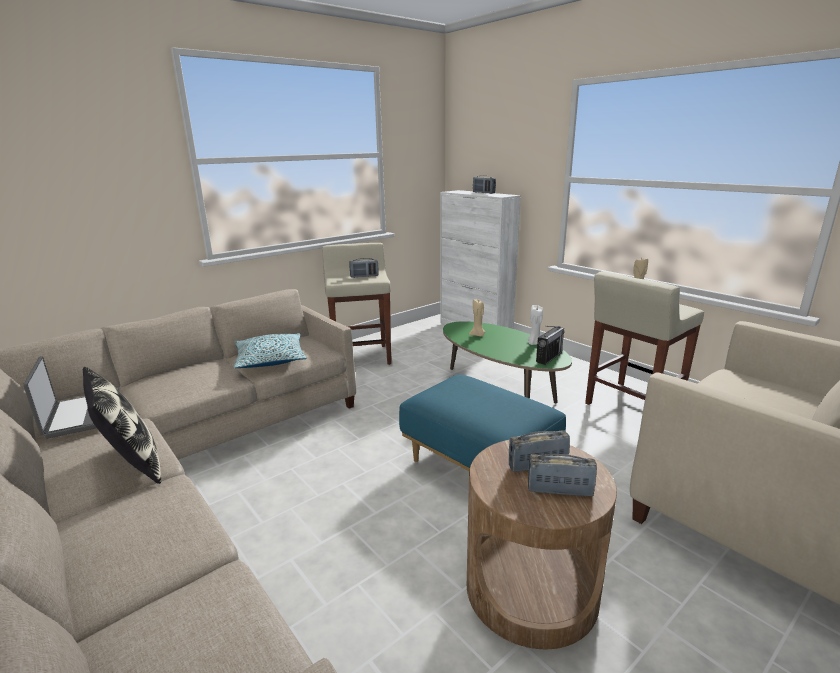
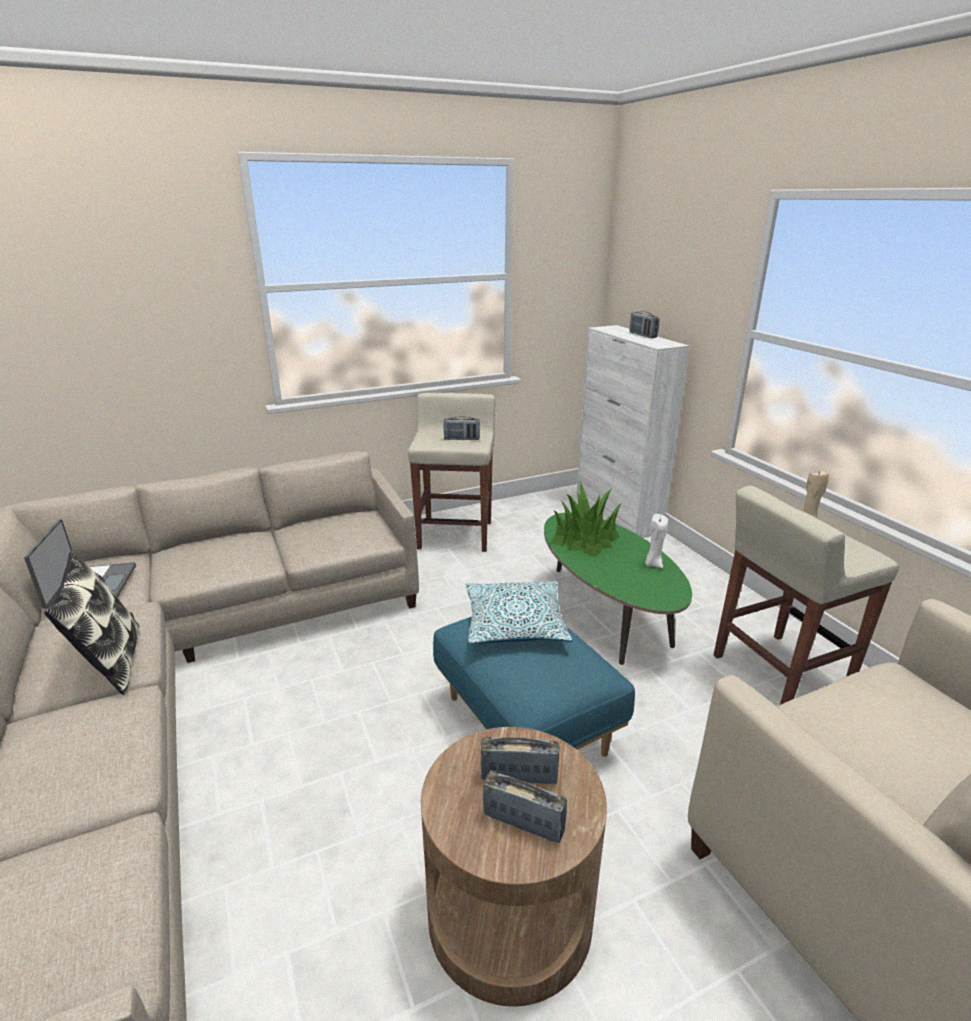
camera: 15 degrees right, 5 degrees up
(270, 360) = (315, 542): pillow -> pillow (515, 624)
(478, 335) = (585, 539): beige candle -> potted plant
(549, 357) = (661, 591): radio -> none

